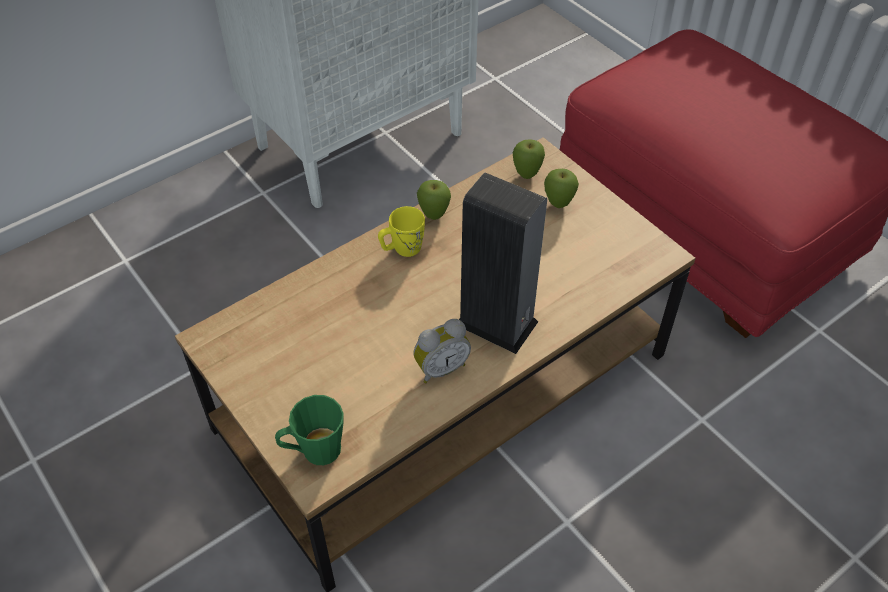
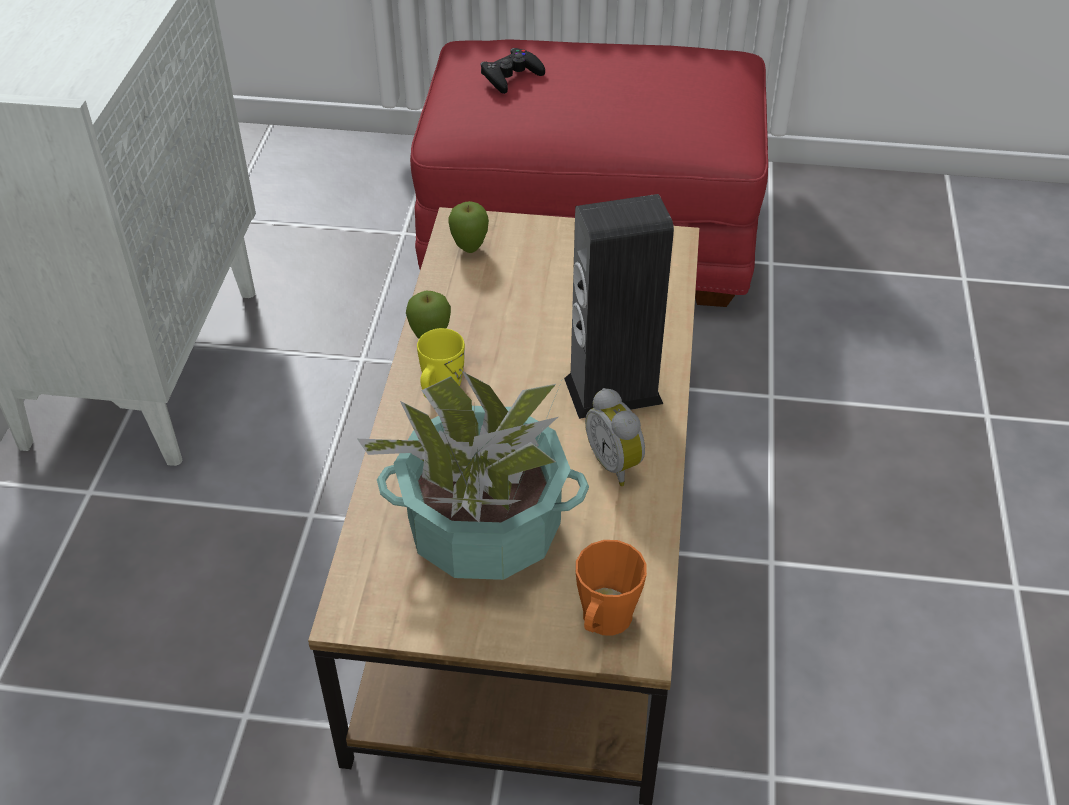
camera: 45 degrees left, 5 degrees down
(314, 451) = (603, 623): green mug -> orange mug
(323, 347) = (484, 529): none -> potted plant
(440, 368) = (616, 463): alarm clock -> alarm clock turned 135 degrees clockwise
(558, 205) = (532, 256): apple -> none
(686, 74) = (511, 76): none -> black game controller

